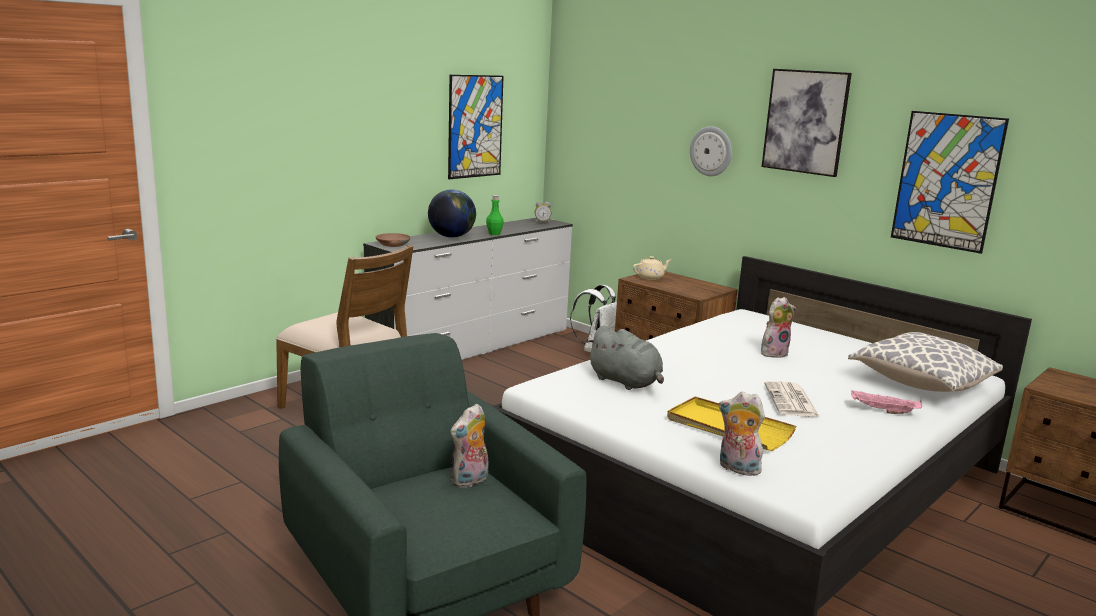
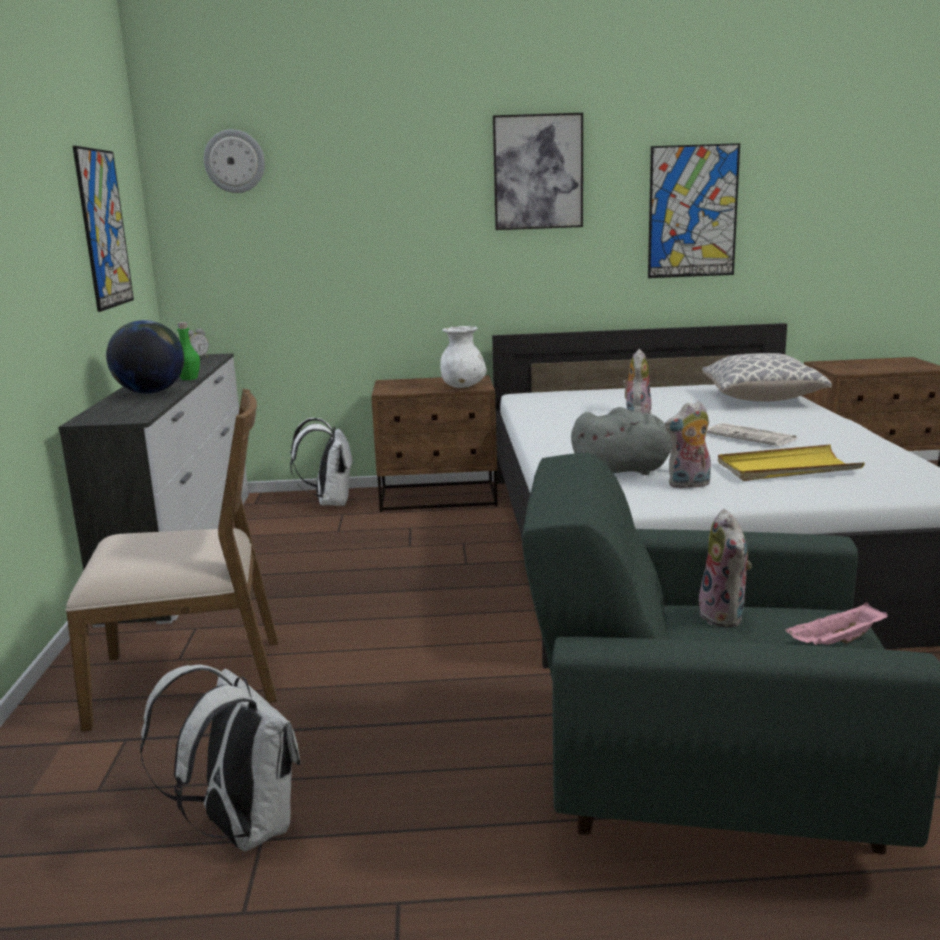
camera: 45 degrees left, 0 degrees up
(243, 473) = (240, 829): none -> white backpack
(392, 244) = (108, 417): brown bowl -> none
(650, 277) = (395, 387): beige teapot -> none
(689, 291) = (463, 387): none -> white vase
(711, 151) = (424, 223): wall clock -> wall clock (234, 161)
(737, 469) = (878, 490): plush toy -> plush toy (689, 485)
(883, 411) = (804, 421): pink tray -> pink tray (836, 643)

